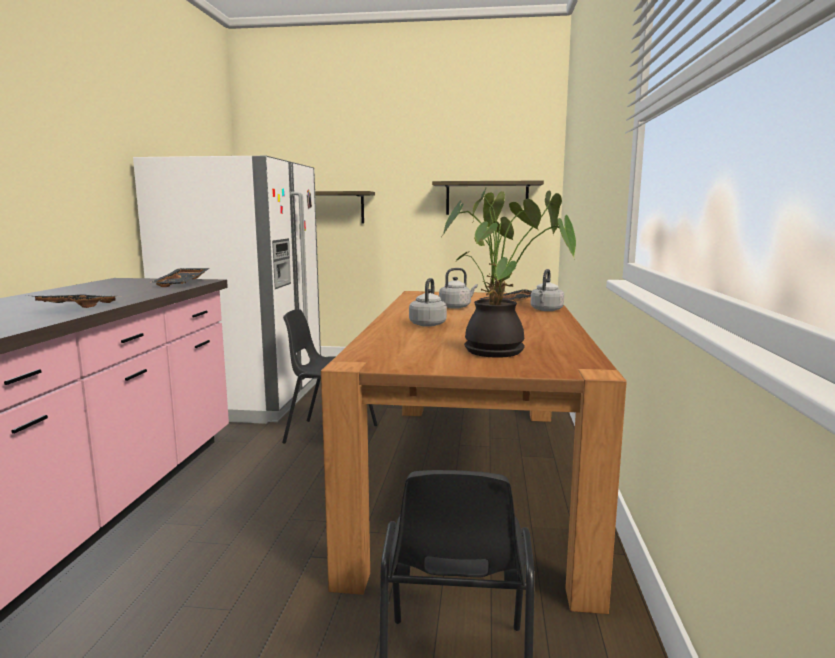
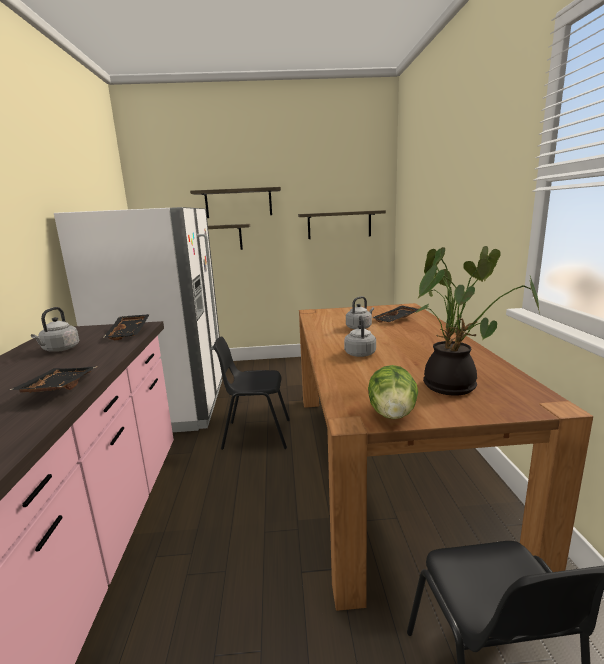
camera: 10 degrees left, 5 degrees up
(363, 166) = (238, 203): none -> shelf
(402, 363) = (392, 414): none -> lettuce
(546, 310) = (431, 325): grey kettle -> grey kettle (59, 349)

